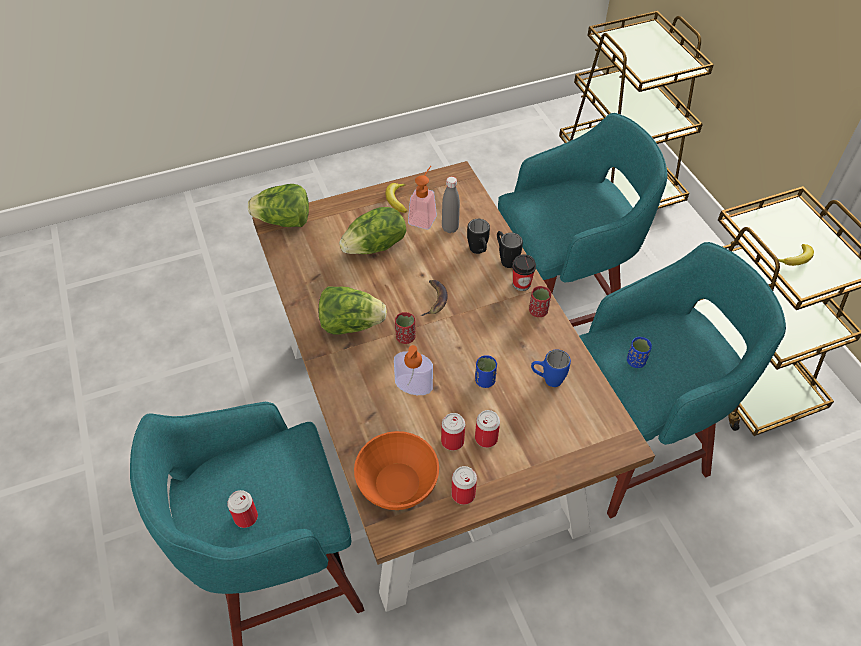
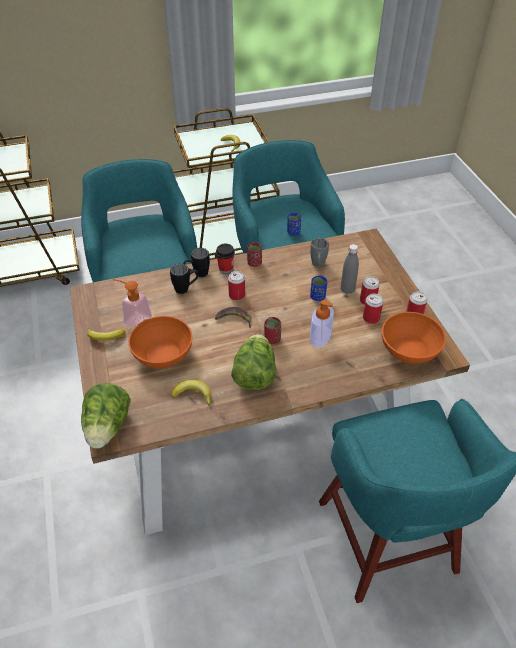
camera: 85 degrees left, 5 degrees down
(246, 517) = (437, 460): can -> can (237, 295)
(322, 277) = (193, 394): none -> banana
(376, 246) = (163, 354): lettuce -> orange bowl
(450, 228) = (153, 303): grey bottle -> grey bottle (347, 289)
(547, 380) = (318, 266): blue mug -> grey mug

